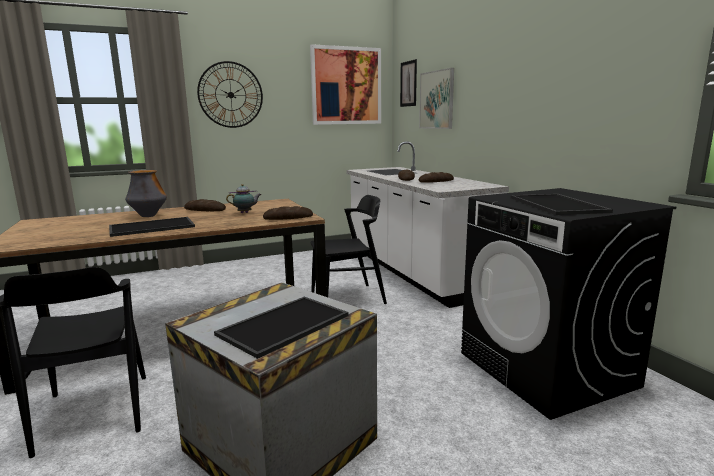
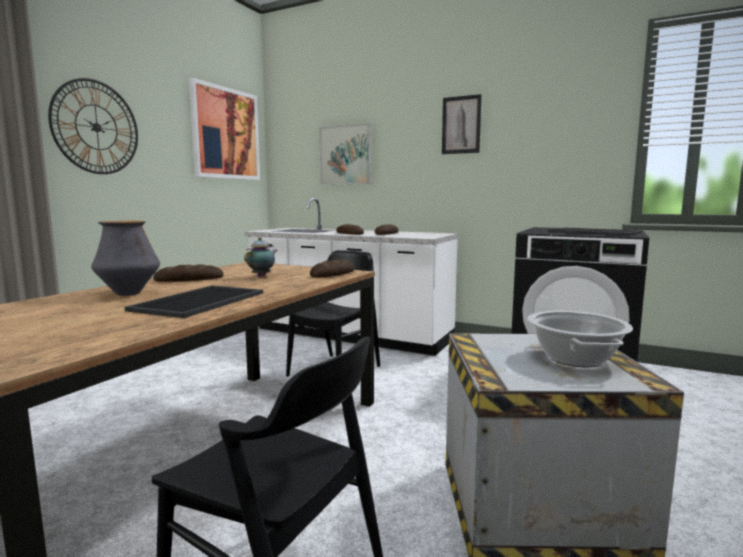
camera: 40 degrees left, 5 degrees down
(284, 326) = (575, 359): tray -> cooking pot
(408, 84) = (296, 138): picture -> picture (461, 125)

